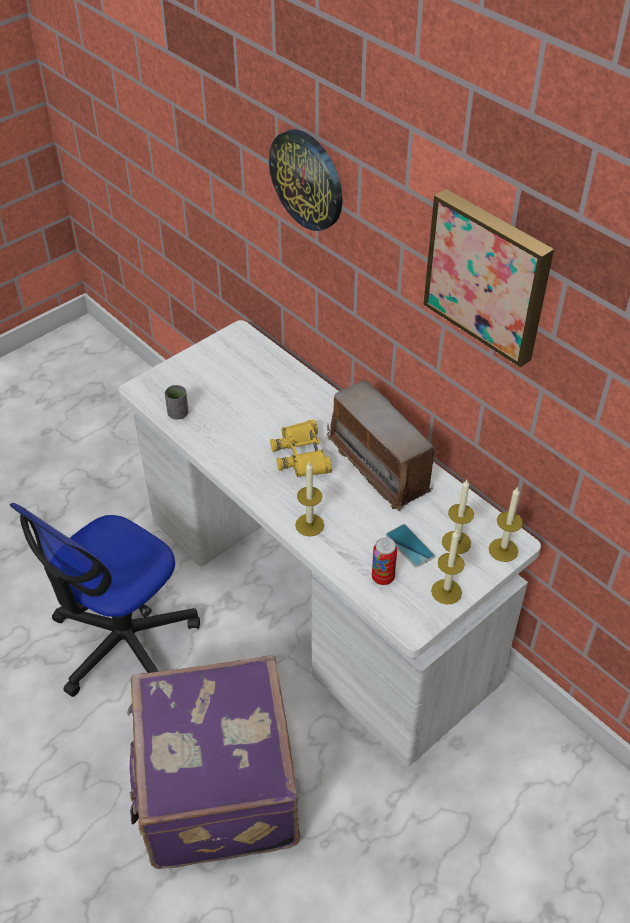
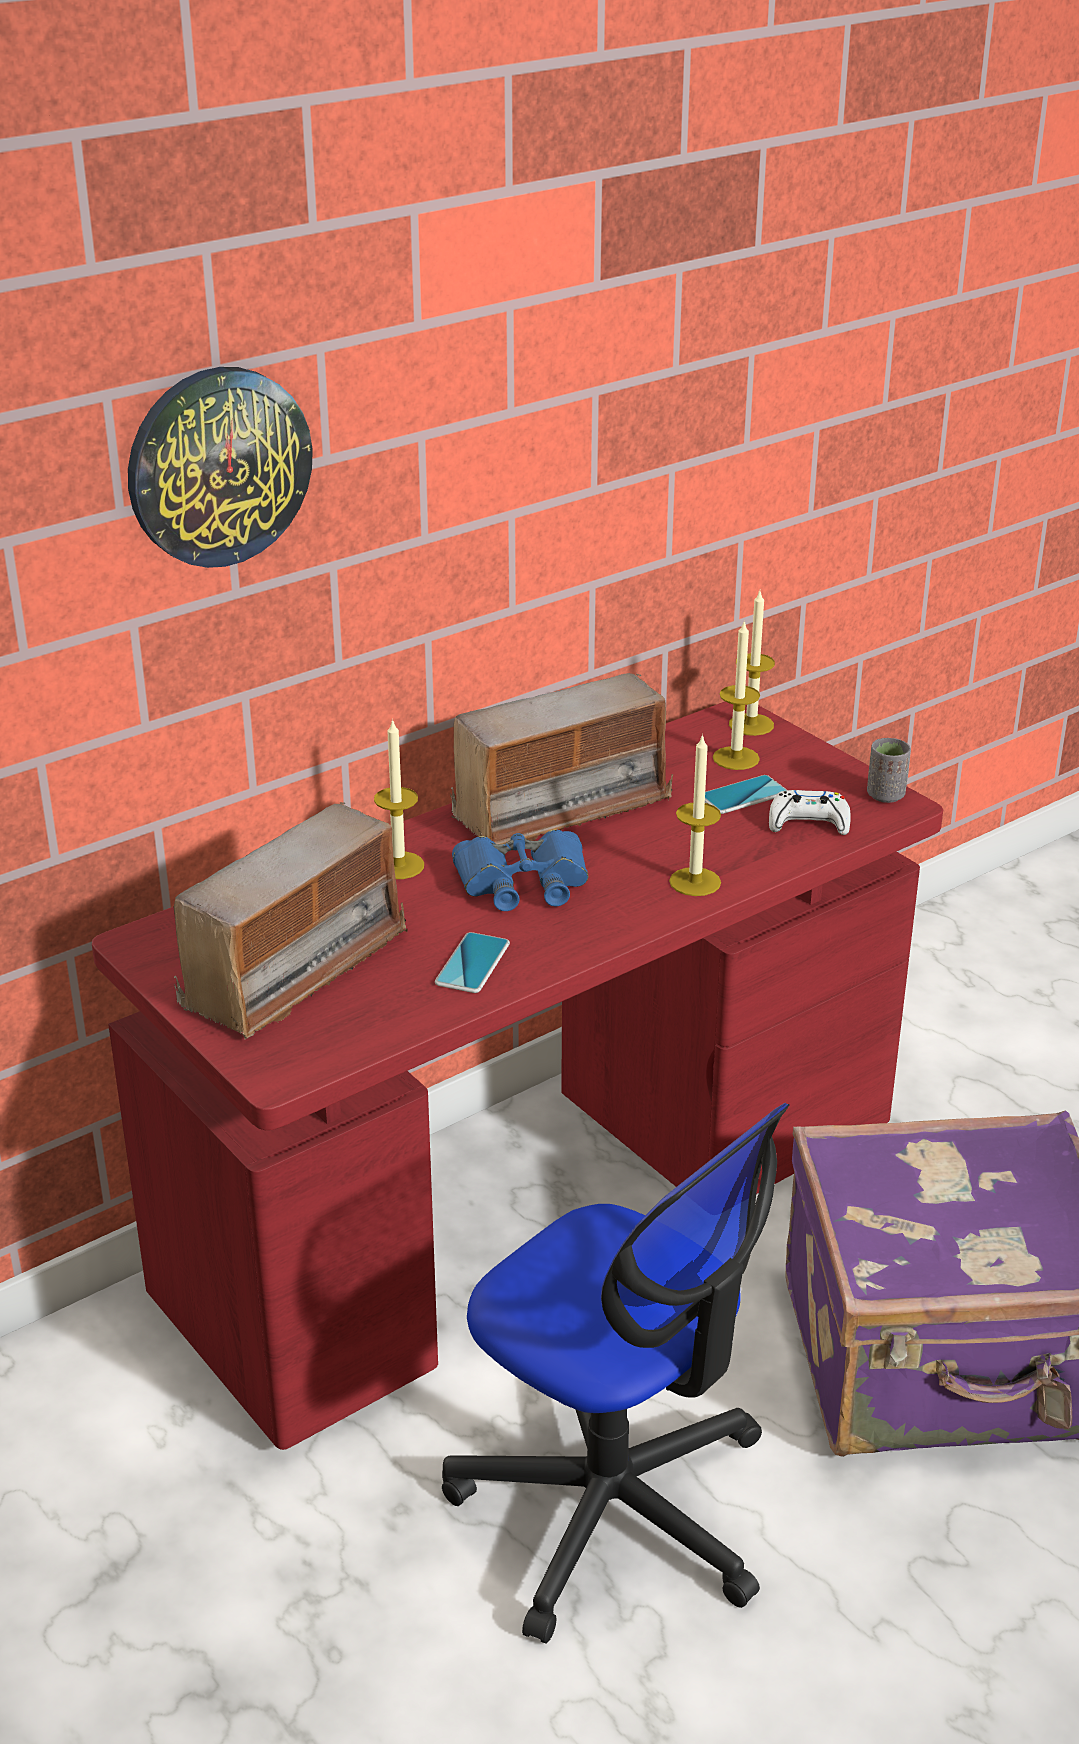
camera: 85 degrees left, 15 degrees down
(178, 414) = (375, 1022): grey cup -> grey cup (885, 795)
(219, 384) = (296, 969): none -> radio
(226, 442) = (472, 964): none -> phone
(301, 455) = (523, 882): yellow binoculars -> blue binoculars
(316, 599) = (537, 1211): white desk -> red desk
(383, 577) = (808, 823): can -> white game controller
(446, 591) = (833, 774): candle -> candle (399, 865)
(489, 275) = (586, 348): picture -> none

